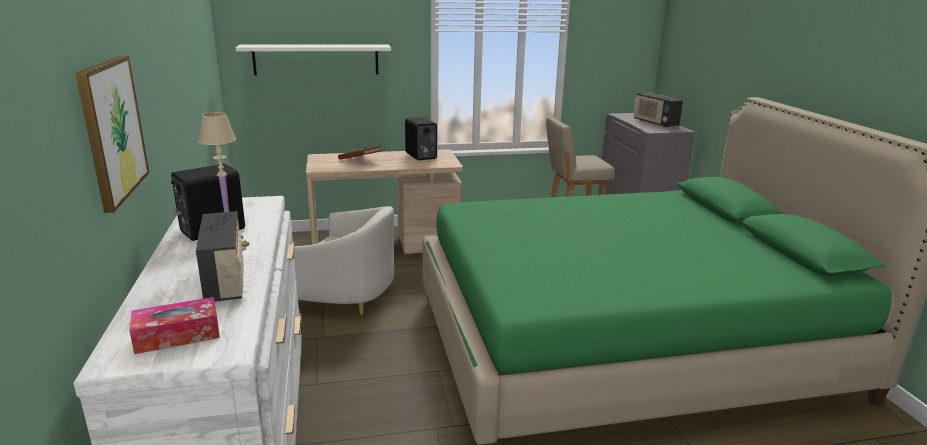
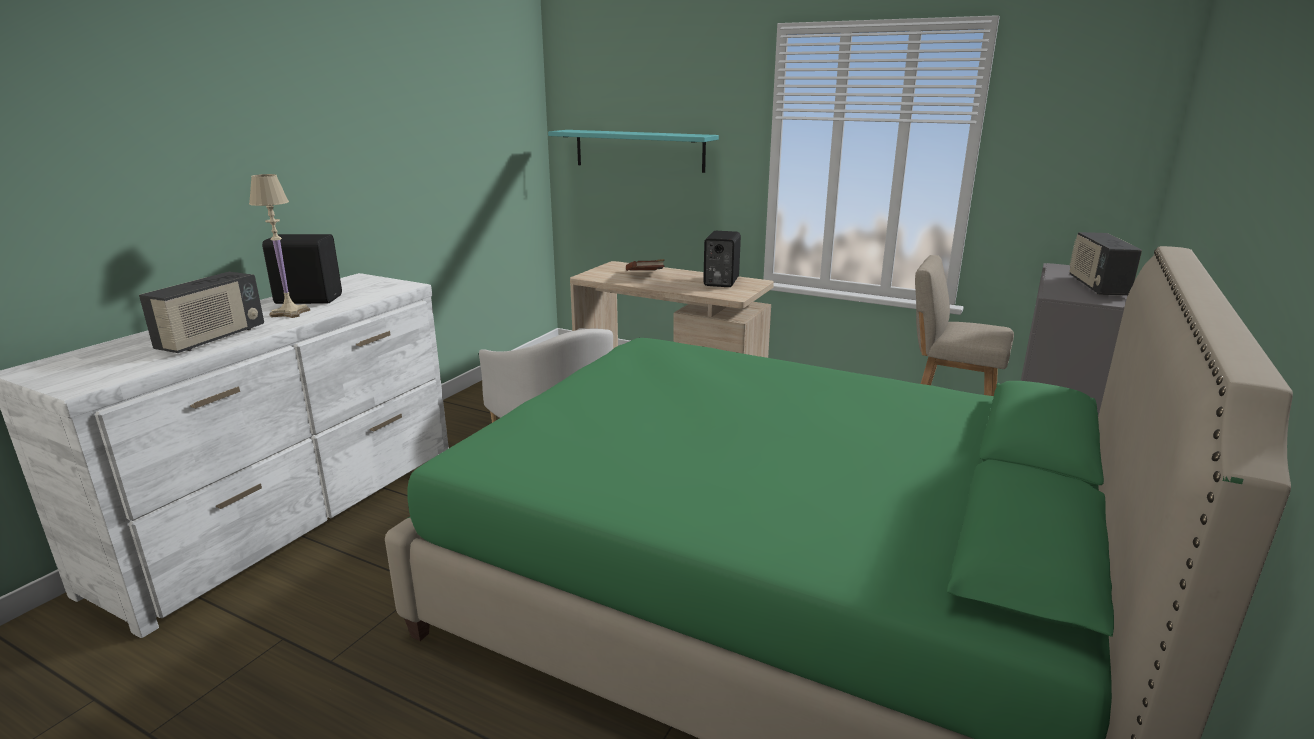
camera: 40 degrees right, 0 degrees up
(112, 129) = (179, 180): picture -> none
(177, 335) = (90, 366): tissue box -> none
(316, 59) = (639, 150): white shelf -> turquoise shelf

